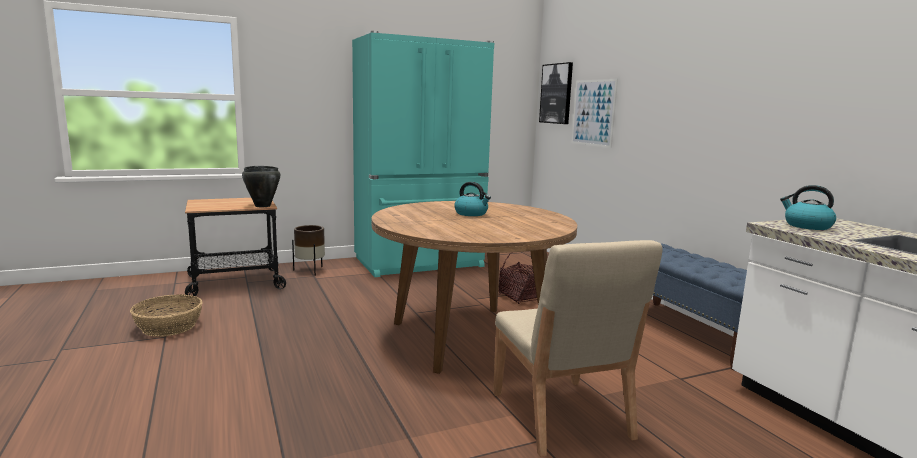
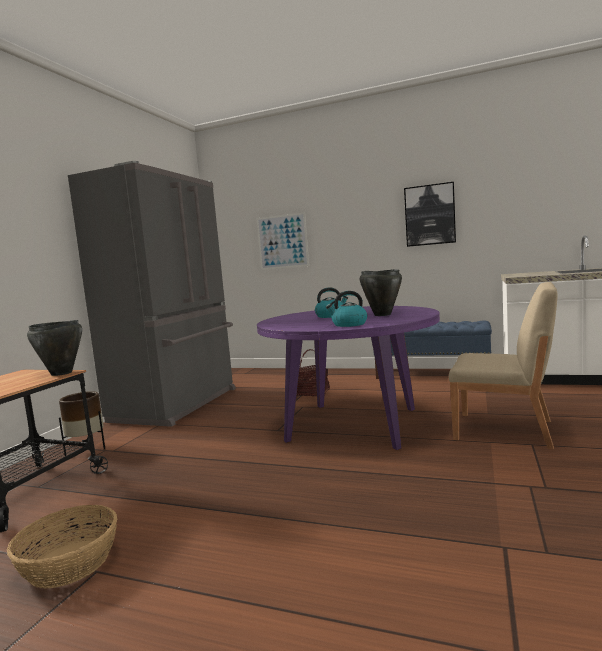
camera: 45 degrees left, 5 degrees down
(420, 263) = (178, 404): turquoise fridge -> grey fridge
(469, 337) = (353, 424): brown dining table -> purple dining table
(492, 226) = (382, 315): none -> black cooking pot
(556, 93) = (232, 231): picture -> picture (430, 215)
(806, 226) = (524, 275): kettle -> kettle (349, 324)

